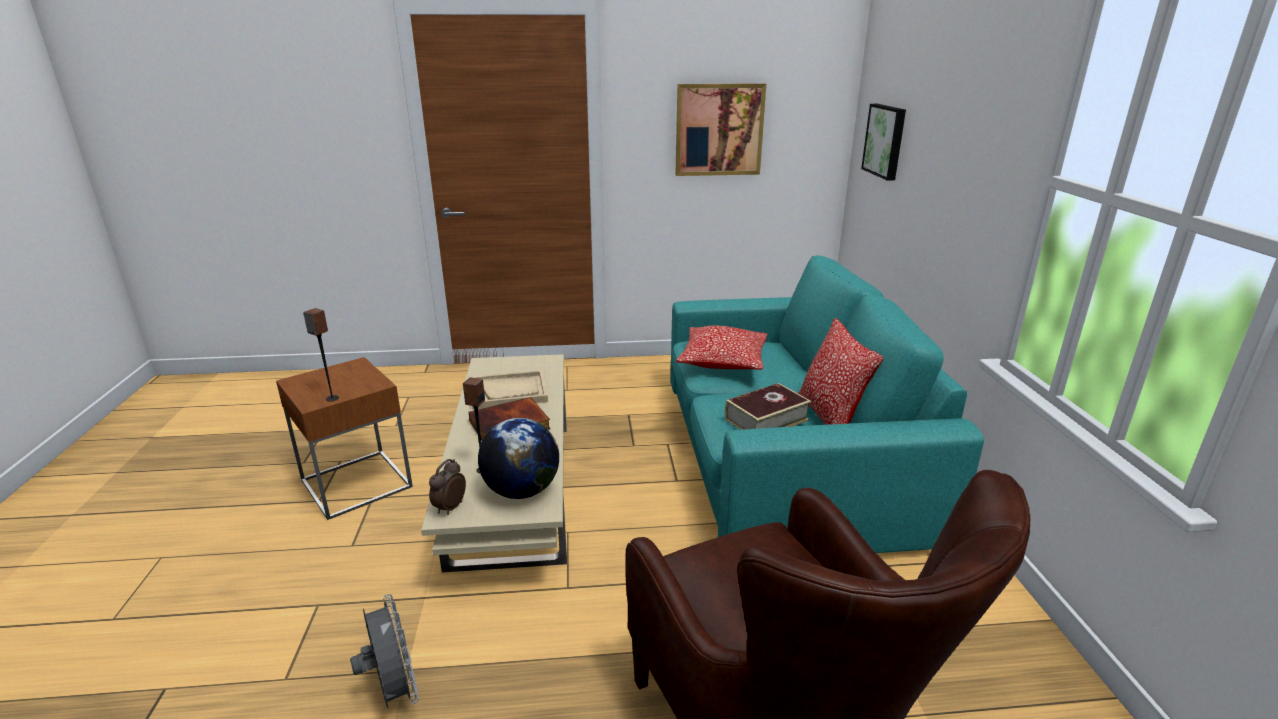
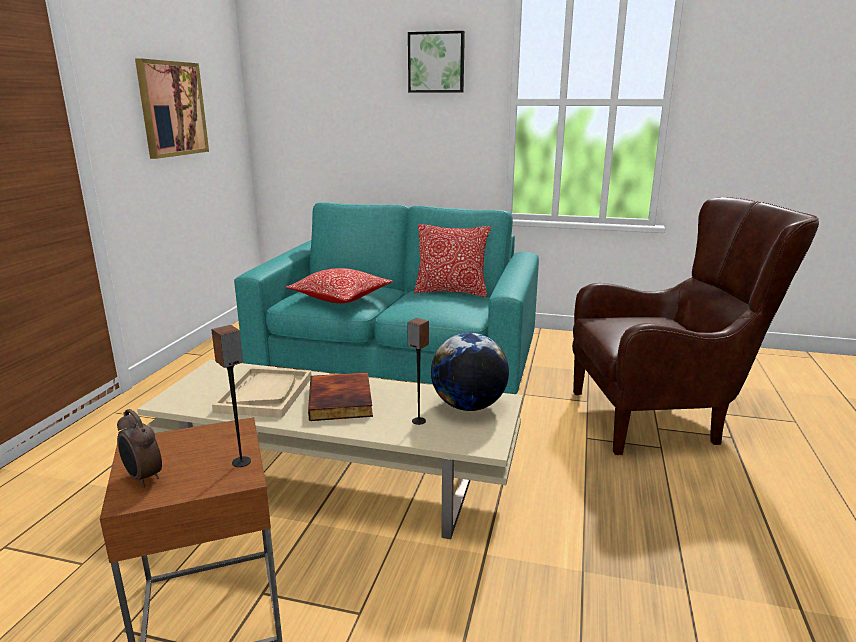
camera: 70 degrees left, 5 degrees down
(393, 692) = (609, 581): grey fan -> none
(449, 507) = (477, 443): alarm clock -> alarm clock (143, 478)
(766, 419) = (449, 301): book -> none
(886, 141) = (310, 108): picture -> picture (436, 62)

